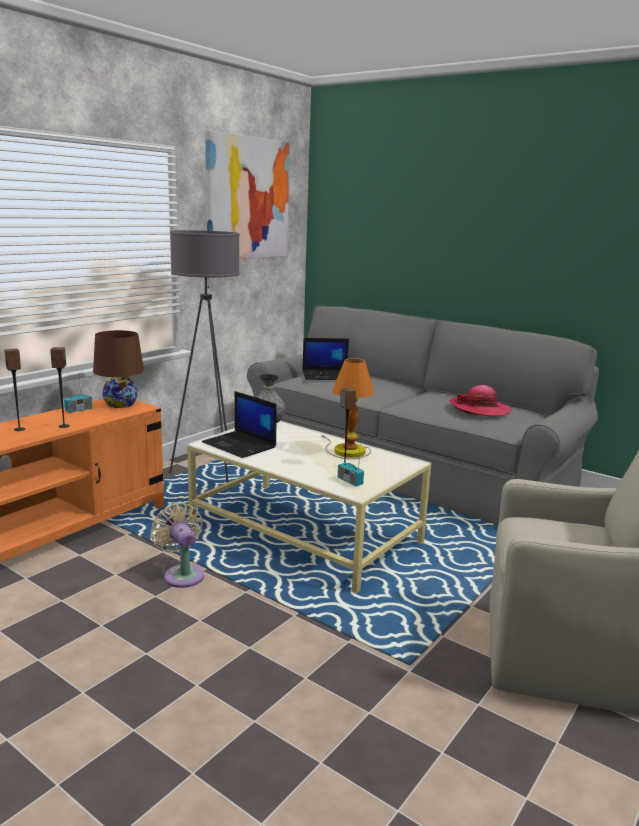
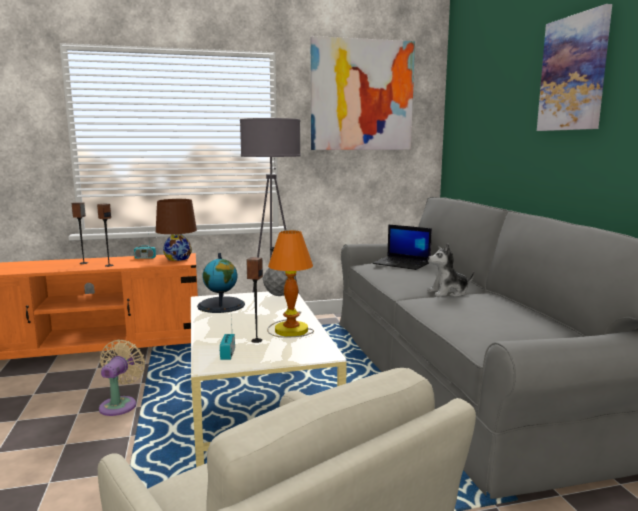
camera: 40 degrees right, 5 degrees down
(240, 445) = (221, 305): laptop -> globe
(406, 396) = (448, 293): none -> plush toy
(480, 409) = (496, 317): hat -> none
(482, 207) = (573, 73): none -> picture

